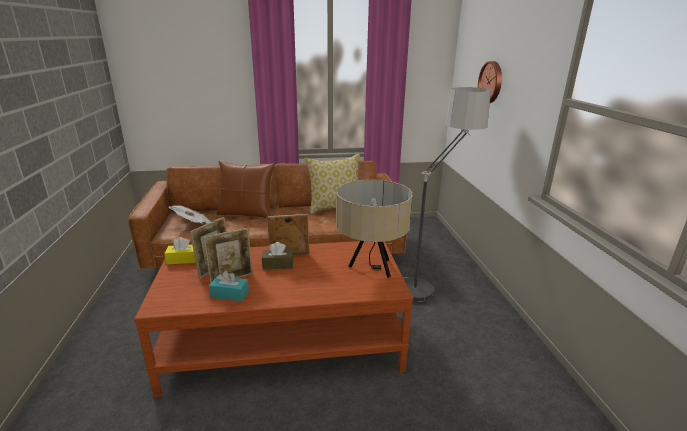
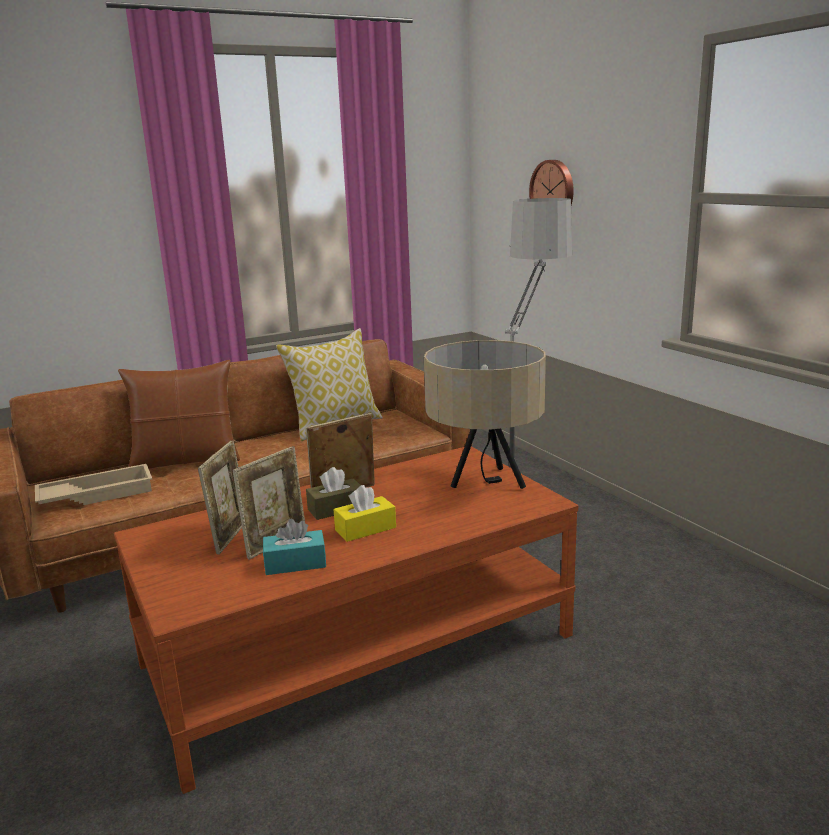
camera: 20 degrees left, 5 degrees down
(183, 259) = (157, 537): yellow tissue box -> yellow tissue box (365, 529)
(193, 224) = (97, 494): newspaper -> beige tray

